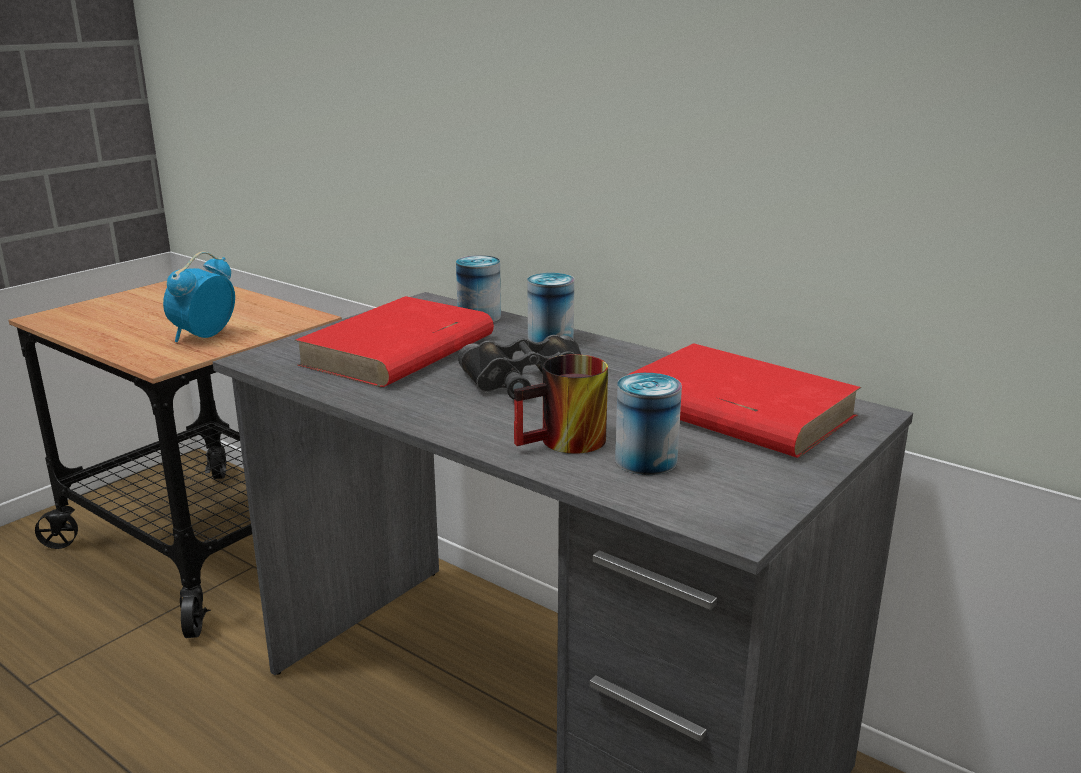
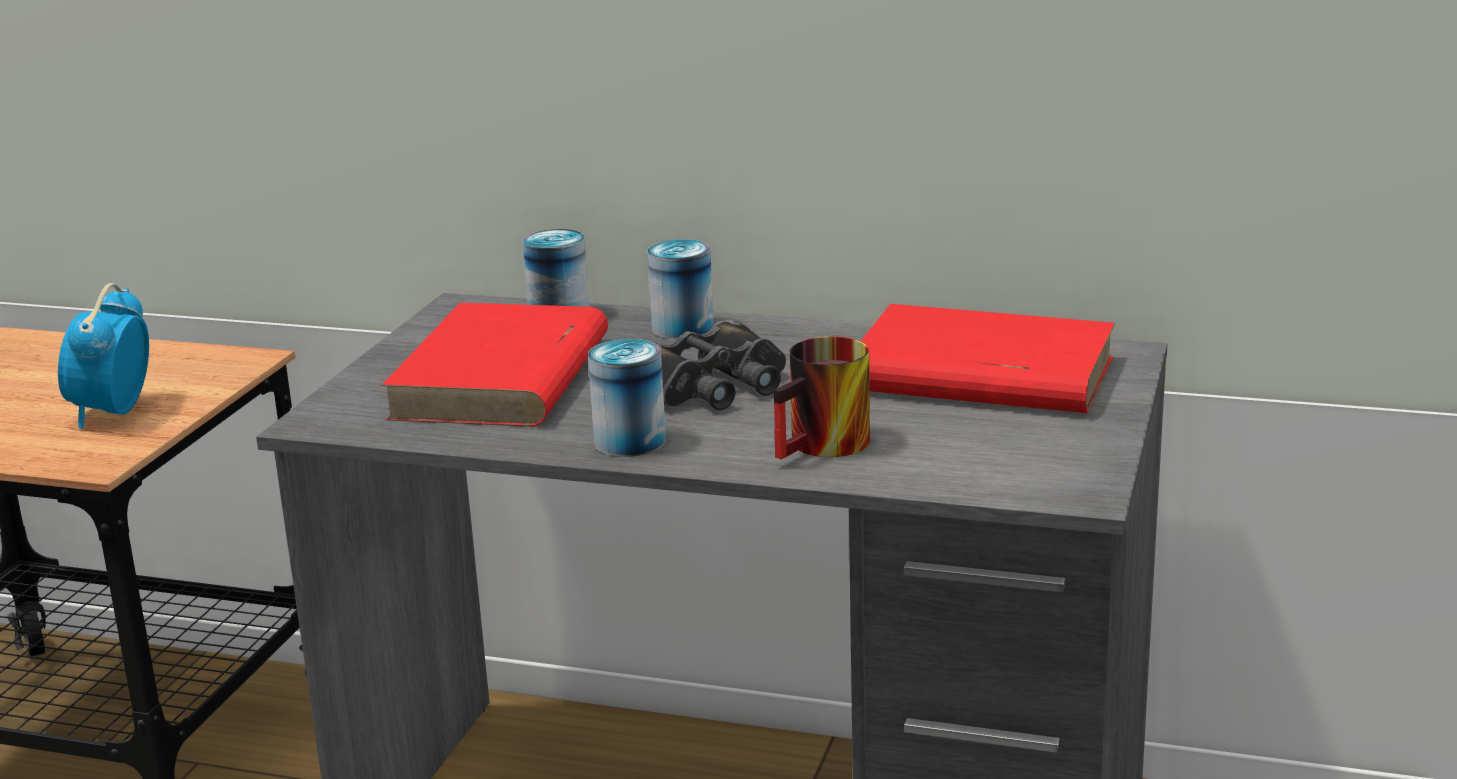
camera: 20 degrees left, 0 degrees up
(646, 460) = (931, 447): can -> can (630, 441)

